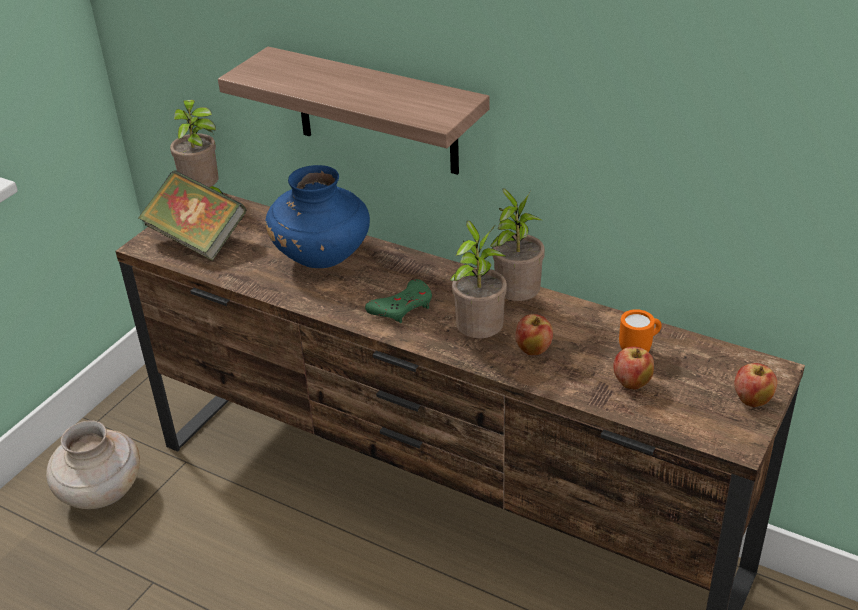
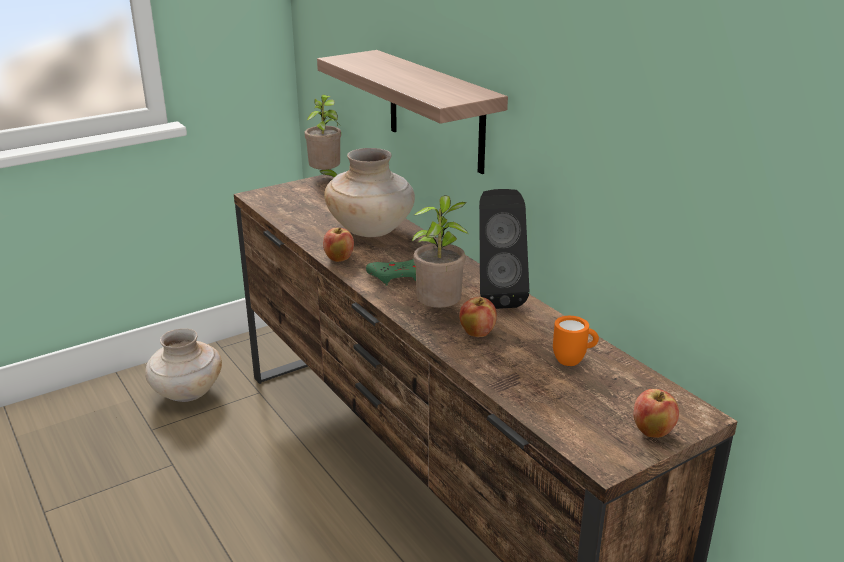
camera: 25 degrees right, 10 degrees down
(197, 239) = (293, 200): book -> none
(323, 256) = (371, 231): blue vase -> beige vase
(516, 301) = (496, 297): potted plant -> black speaker
(632, 383) = (543, 382): apple -> apple (338, 259)

